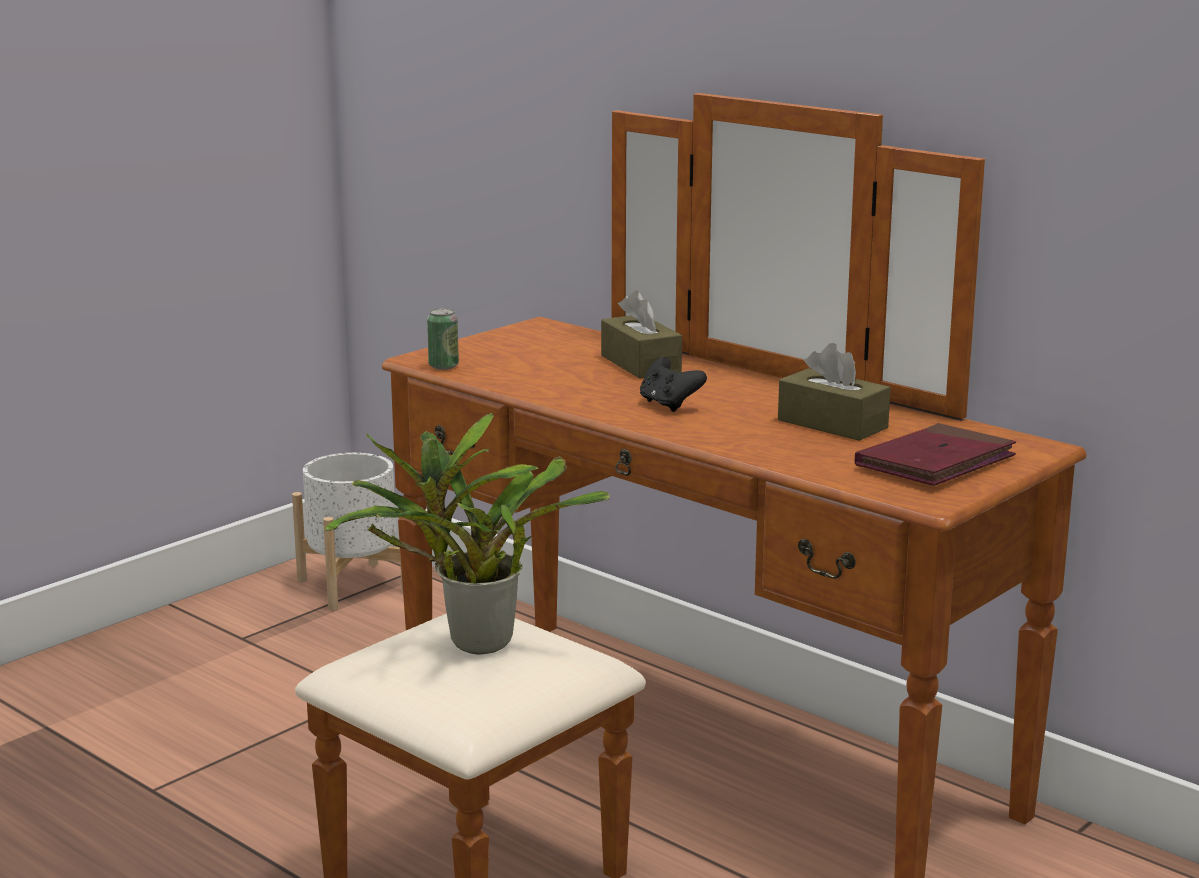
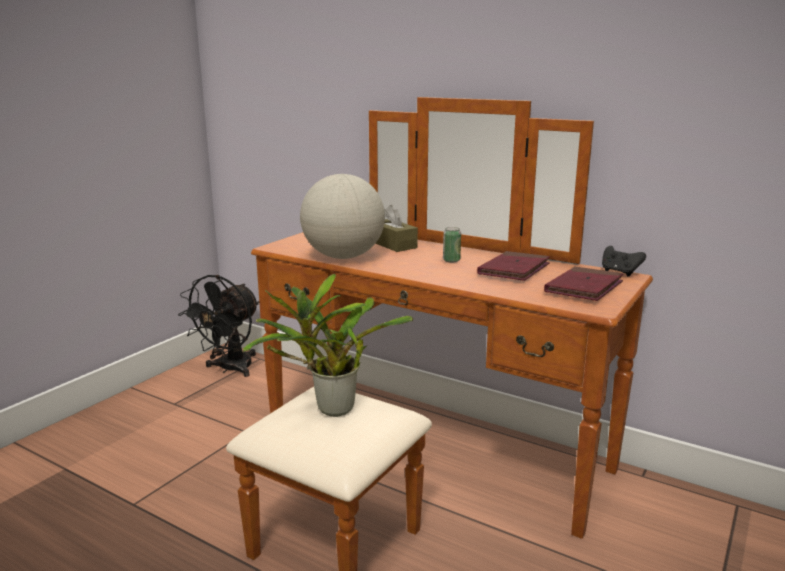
camera: 10 degrees left, 0 degrees up
(353, 585) = (229, 369): white planter -> black fan
(443, 366) = (287, 251): can -> can (451, 260)
(538, 383) = (343, 257): none -> globe
(669, 405) = (420, 264): black game controller -> black game controller (619, 272)
(832, 424) = (514, 270): brown tissue box -> red book

